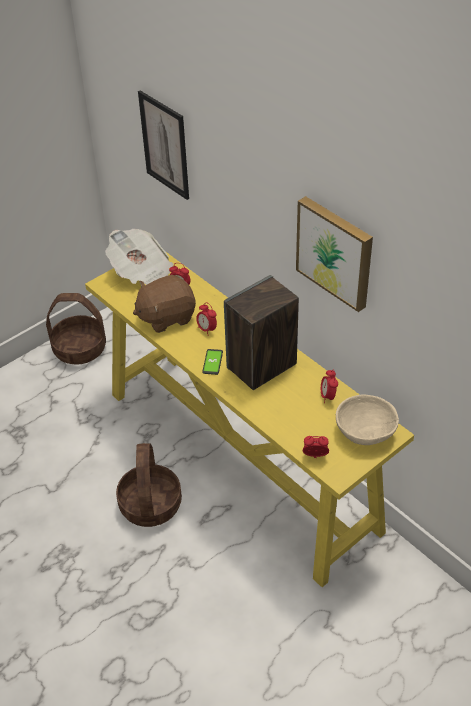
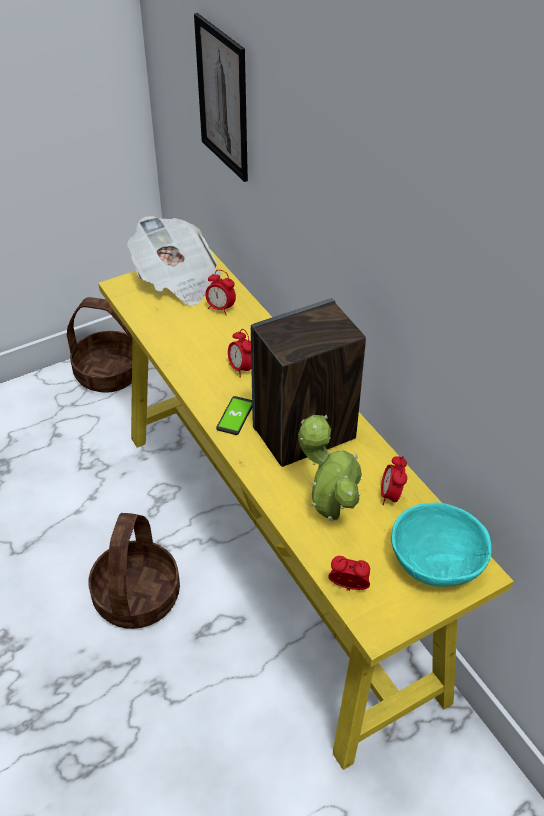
camera: 10 degrees right, 0 degrees up
(166, 317) = (190, 342): brown plush toy -> none
(291, 413) = (328, 511): none -> potted plant
(336, 252) = (431, 271): picture -> none
(365, 431) = (435, 562): beige bowl -> turquoise bowl

